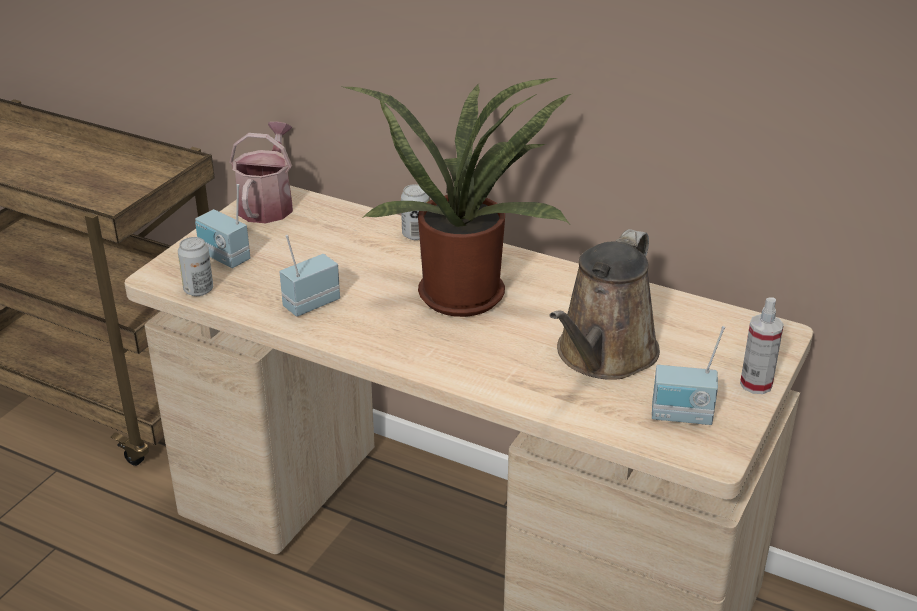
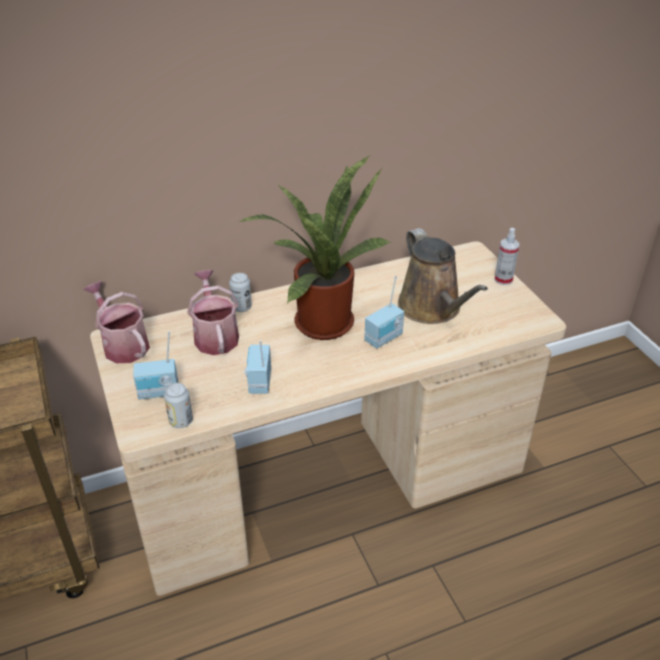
camera: 50 degrees left, 5 degrees up
(349, 243) = (215, 335): none -> watering can
(681, 417) = (505, 313): radio -> radio (384, 339)

